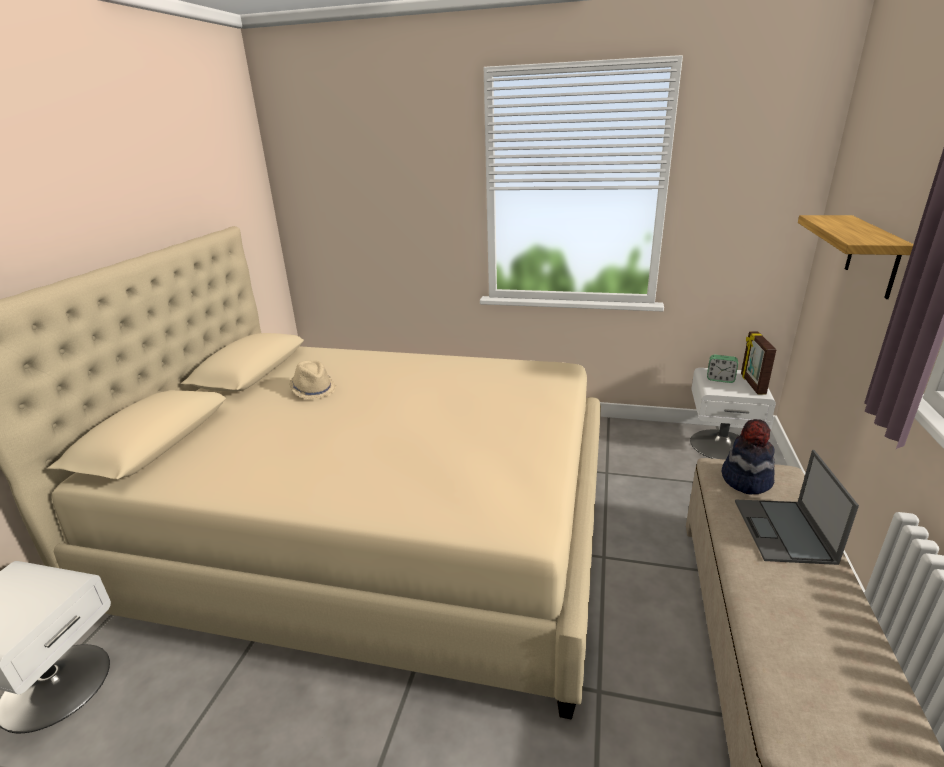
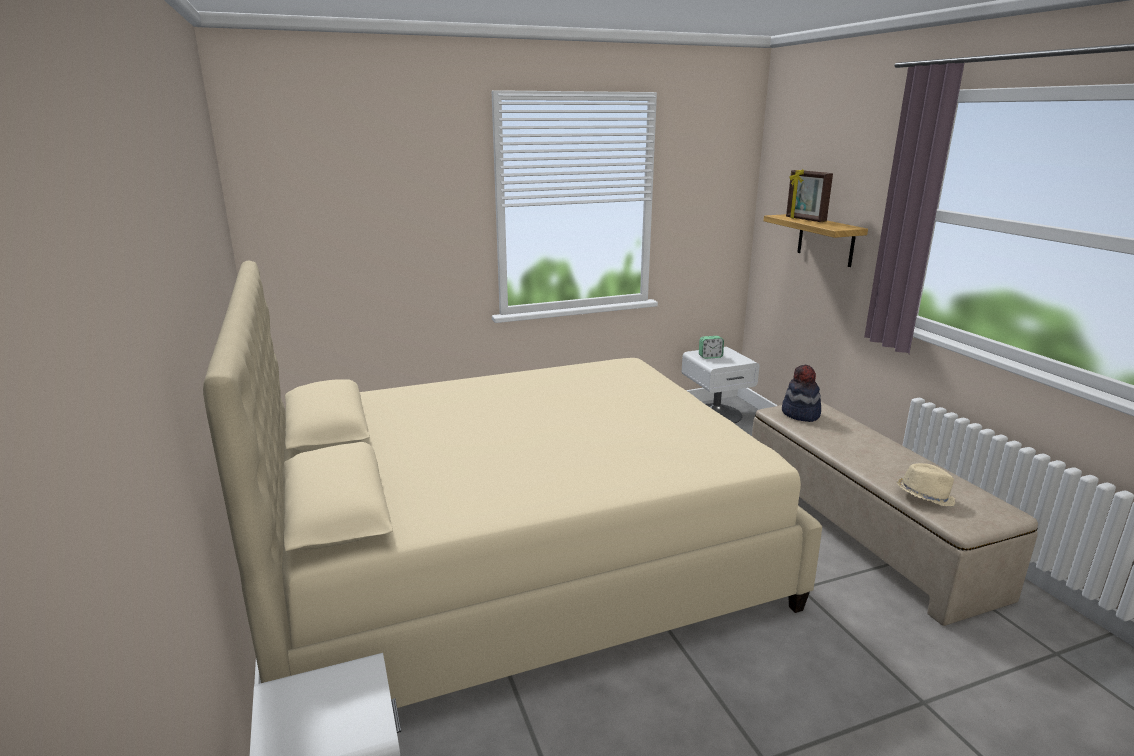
camera: 35 degrees left, 5 degrees down
(313, 390) = (435, 424): beige hat -> beige hat (924, 496)
(752, 384) = (734, 355): picture frame -> picture frame (805, 220)
(784, 532) = (852, 436): laptop -> none

